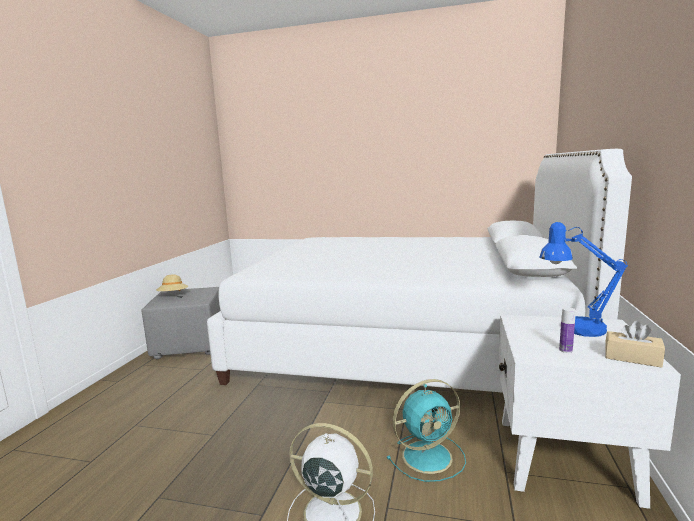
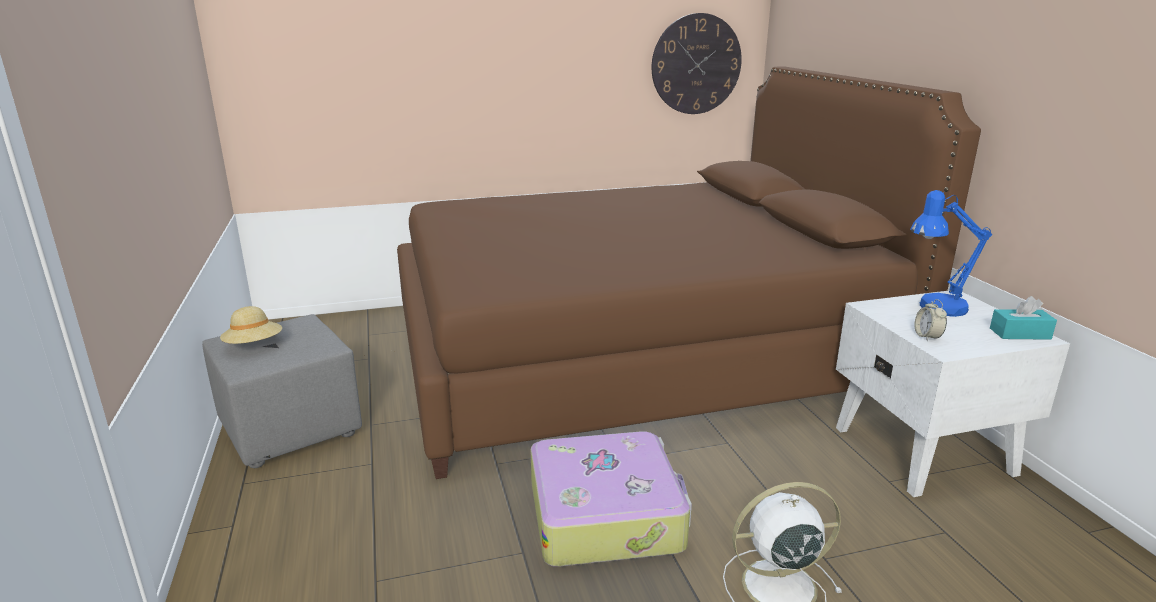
camera: 30 degrees left, 10 degrees up
(280, 429) = (606, 514): none -> suitcase
(404, 345) = (634, 355): white bed -> brown bed
(429, 456) = (807, 489): turquoise fan -> none
(498, 157) = (696, 64): none -> wall clock
(531, 345) = (927, 337): none -> alarm clock
(565, 350) = (962, 337): bottle -> none
(632, 358) = (1020, 334): beige tissue box -> turquoise tissue box

